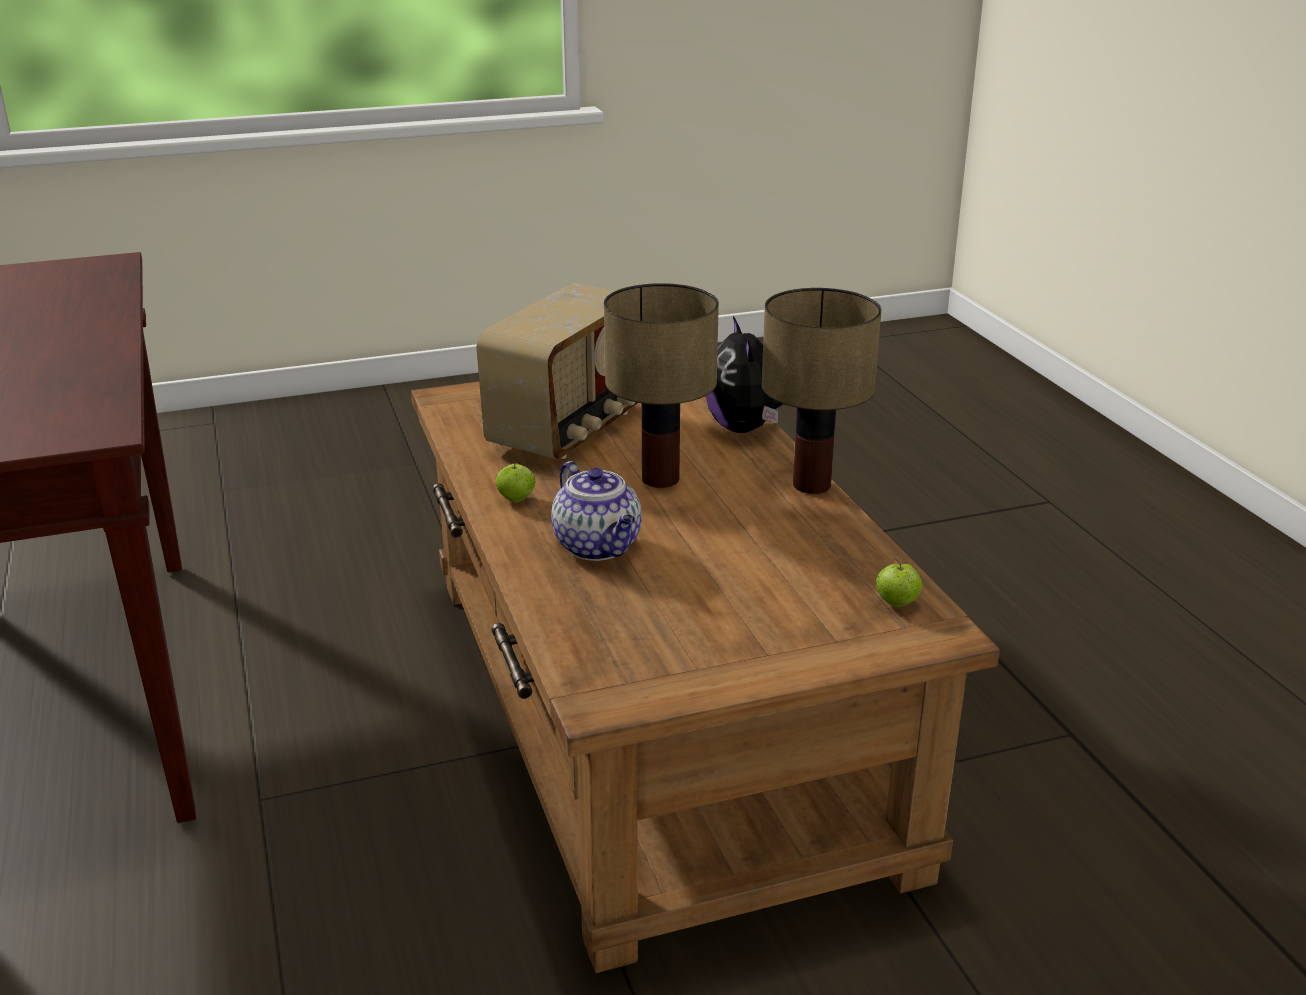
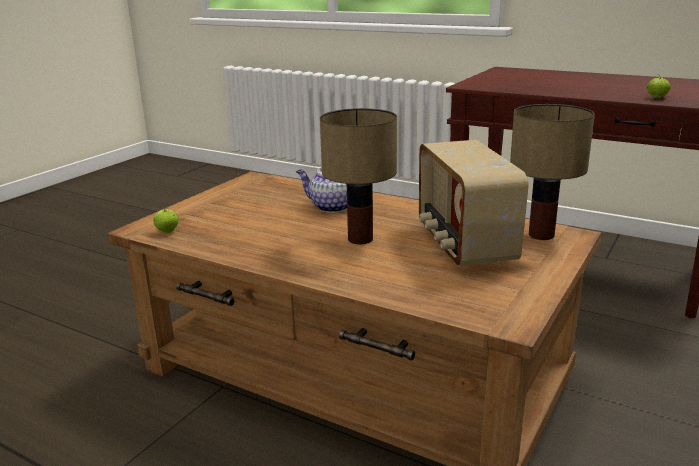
camera: 140 degrees right, 5 degrees down
(516, 499) = (406, 209): apple -> apple (657, 97)
(745, 428) = (368, 286): plush toy -> none
(814, 485) = (271, 267): table lamp -> table lamp (540, 235)

